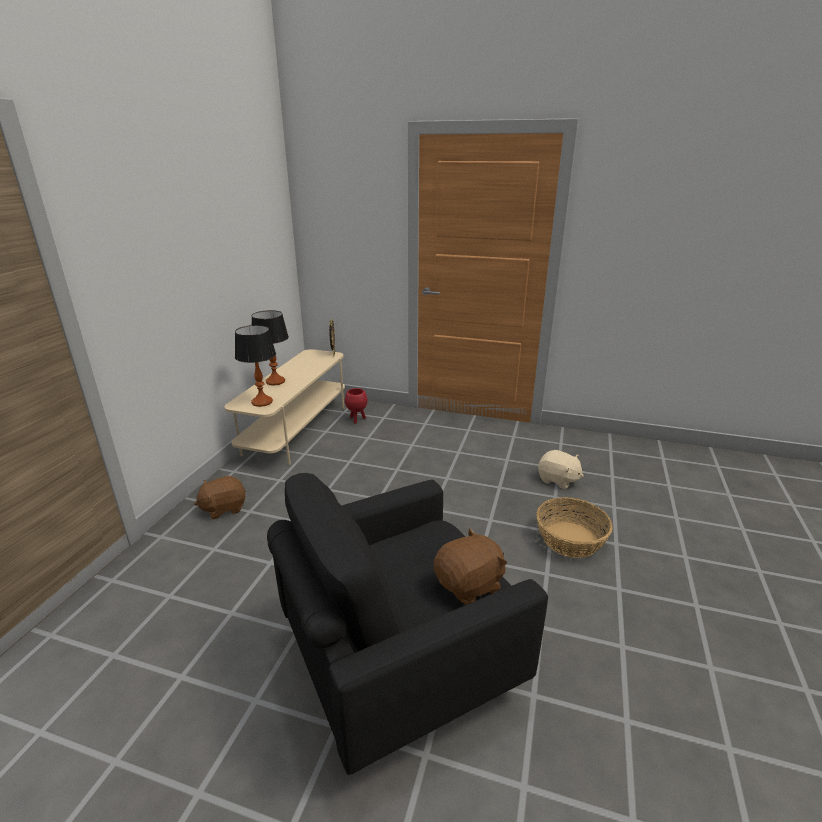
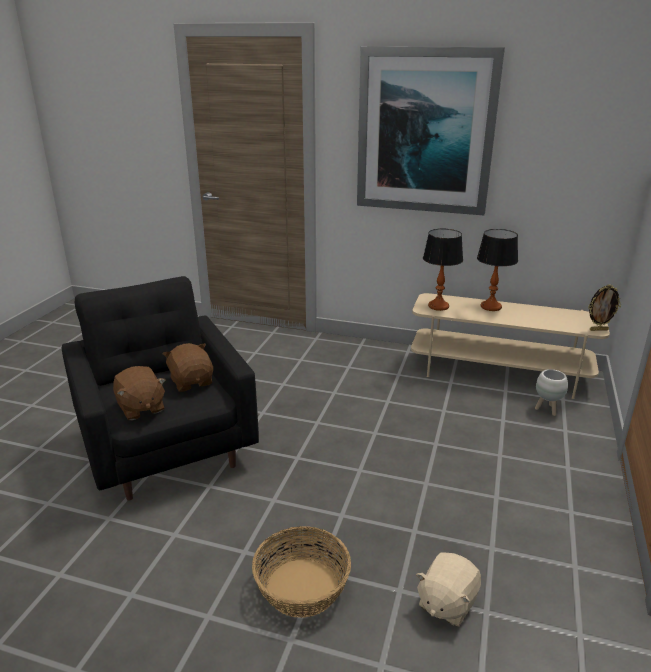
camera: 90 degrees right, 0 degrees up
(176, 238) = (425, 131): none -> picture
(224, 508) = (351, 355): brown plush toy -> brown plush toy (192, 382)
(357, 419) = (547, 410): red planter -> white planter

